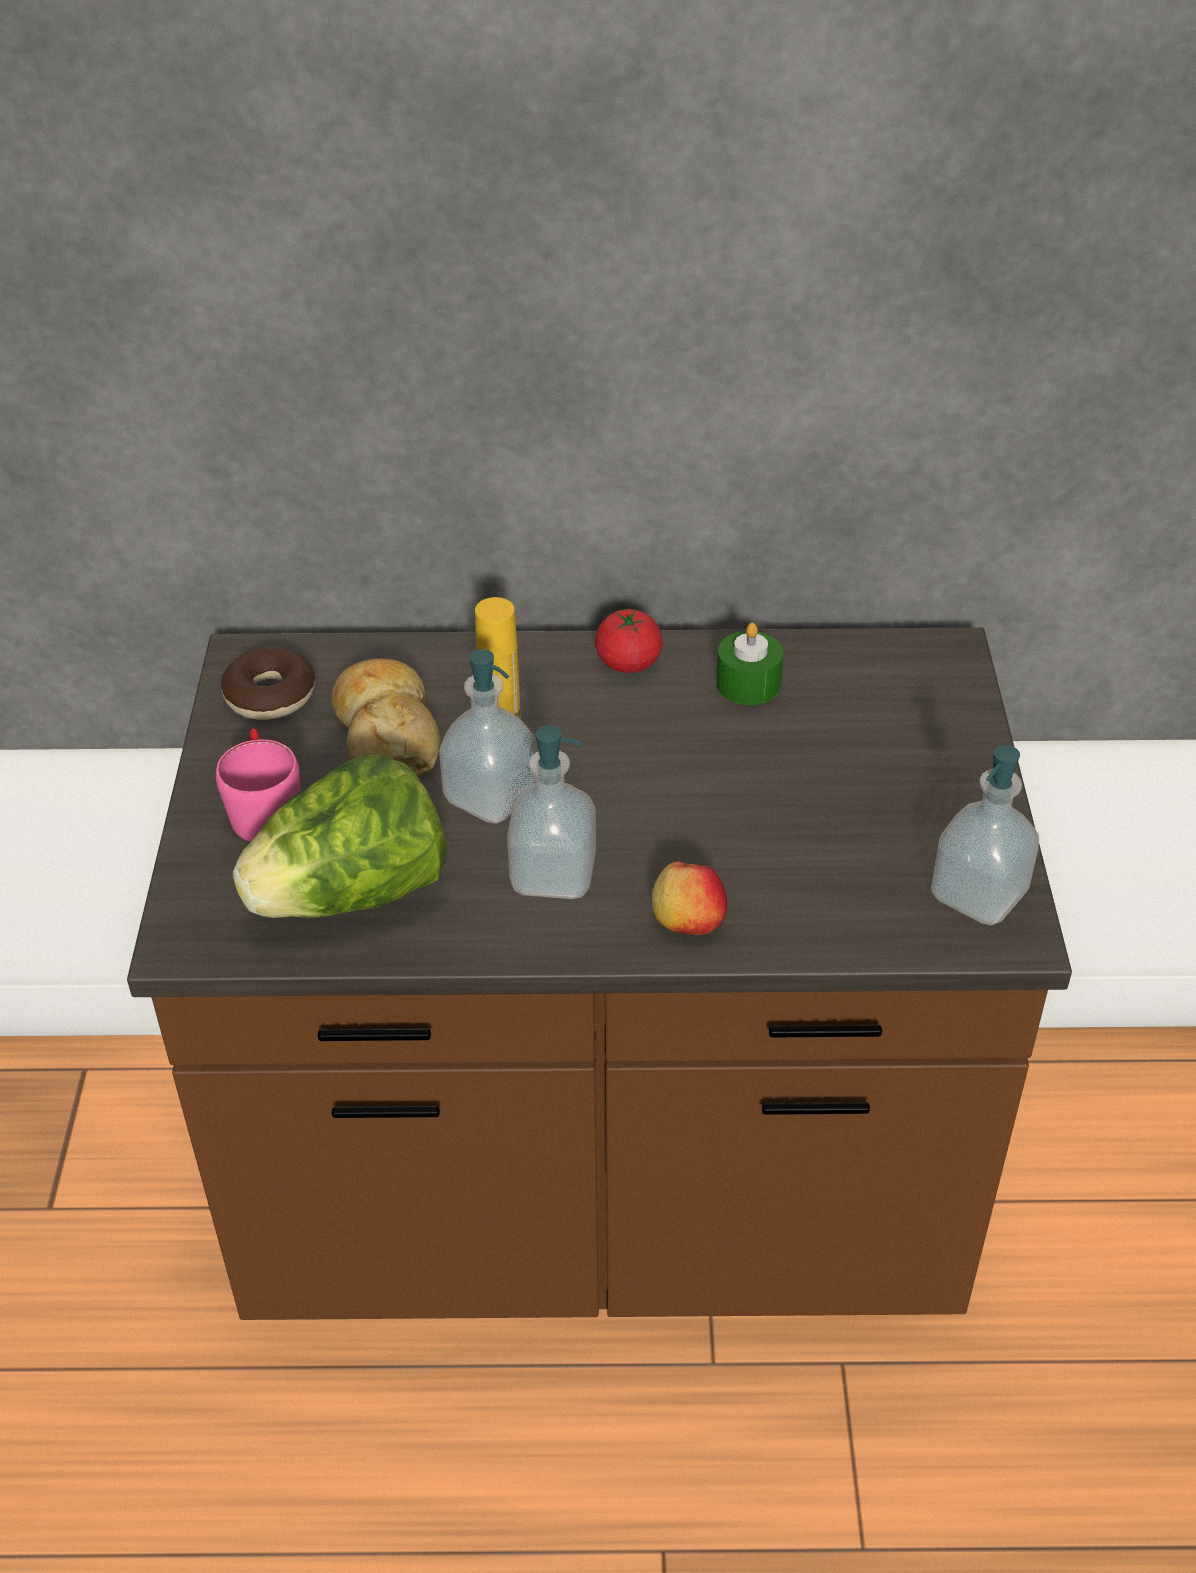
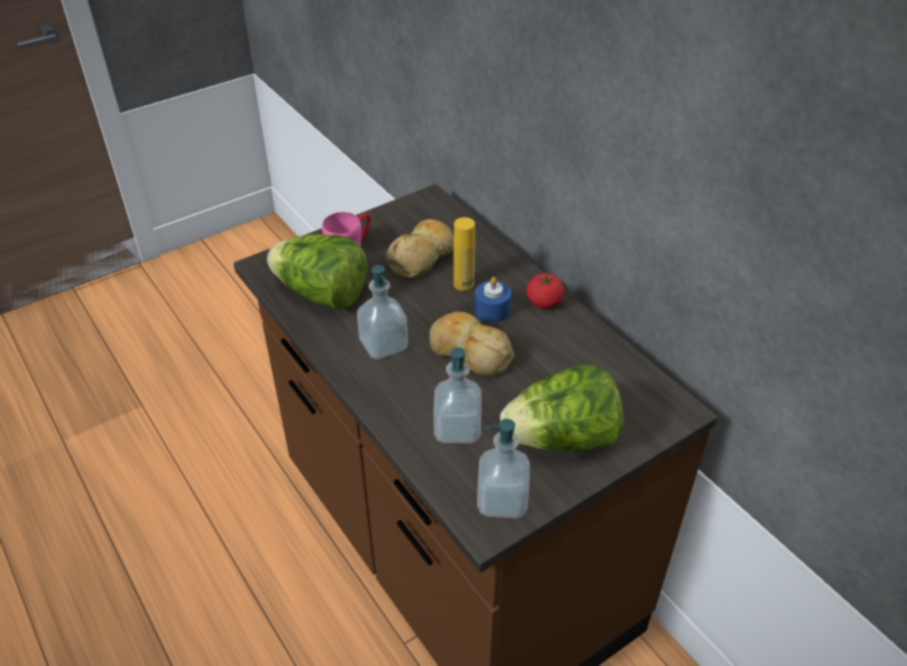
camera: 55 degrees right, 0 degrees up
(270, 695) = (415, 216): donut -> none
(491, 797) = (414, 304): soap dispenser -> soap dispenser (457, 429)
(591, 721) = (492, 310): none -> blue candle
(660, 788) = (470, 352): none -> bread
(687, 921) = (392, 401): apple -> none
(748, 684) = (572, 348): green candle -> none
(912, 782) = (561, 439): none -> lettuce

